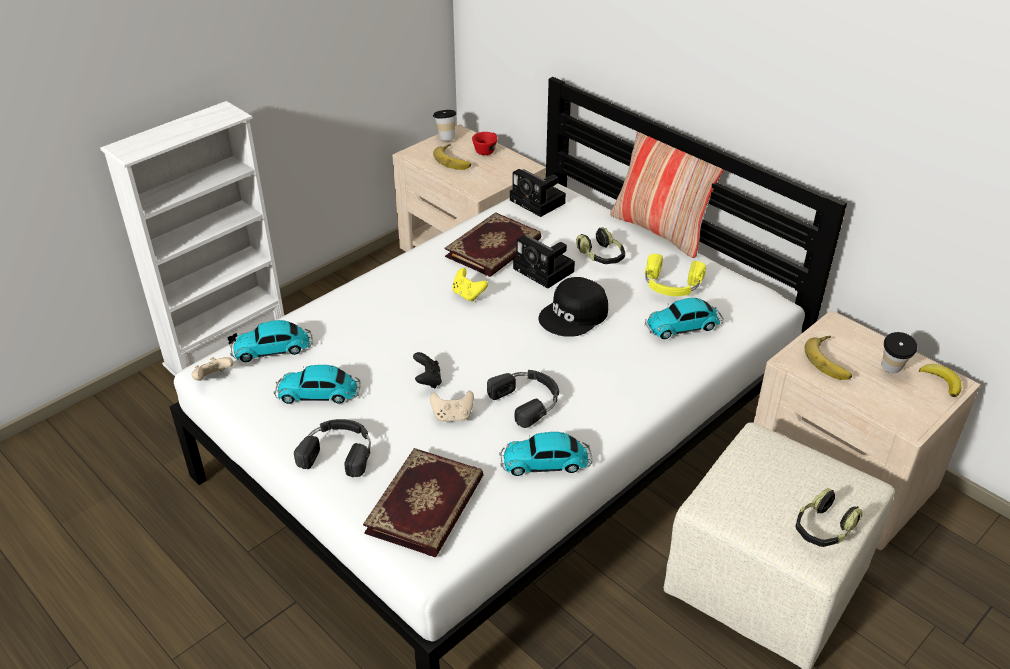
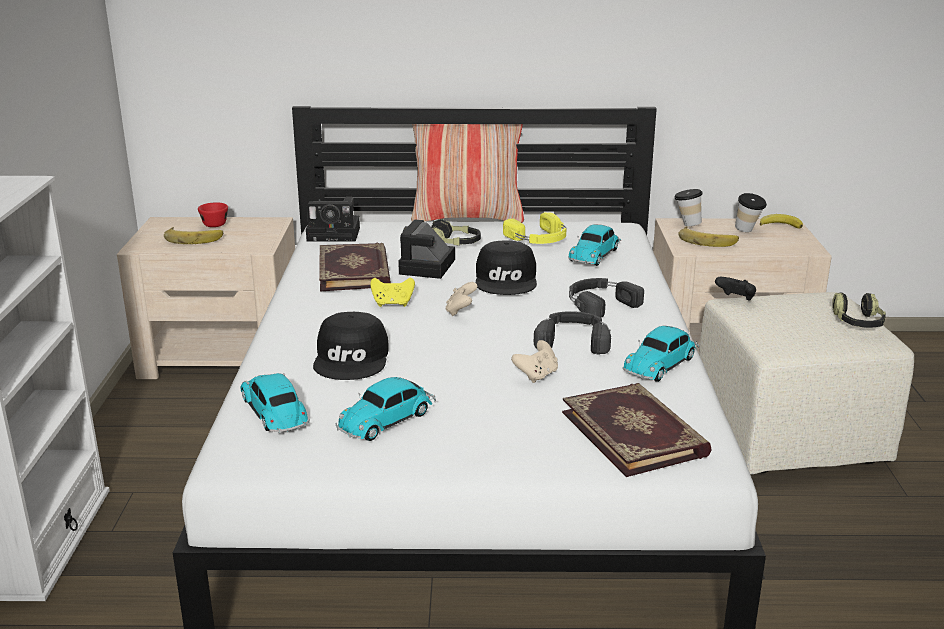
camera: 45 degrees left, 15 degrees down
(213, 378) = (250, 464): beige game controller -> beige game controller (460, 311)
(274, 349) = (275, 413): toy car -> toy car turned 120 degrees clockwise
(338, 451) = (491, 442): black headphones -> black headphones (599, 303)
(373, 330) = (353, 358): none -> black cap
(428, 381) = (470, 366): black game controller -> black game controller (735, 299)
(445, 138) = (155, 228): cup -> cup (686, 224)
(546, 271) = (427, 268): camera -> camera turned 105 degrees clockwise

